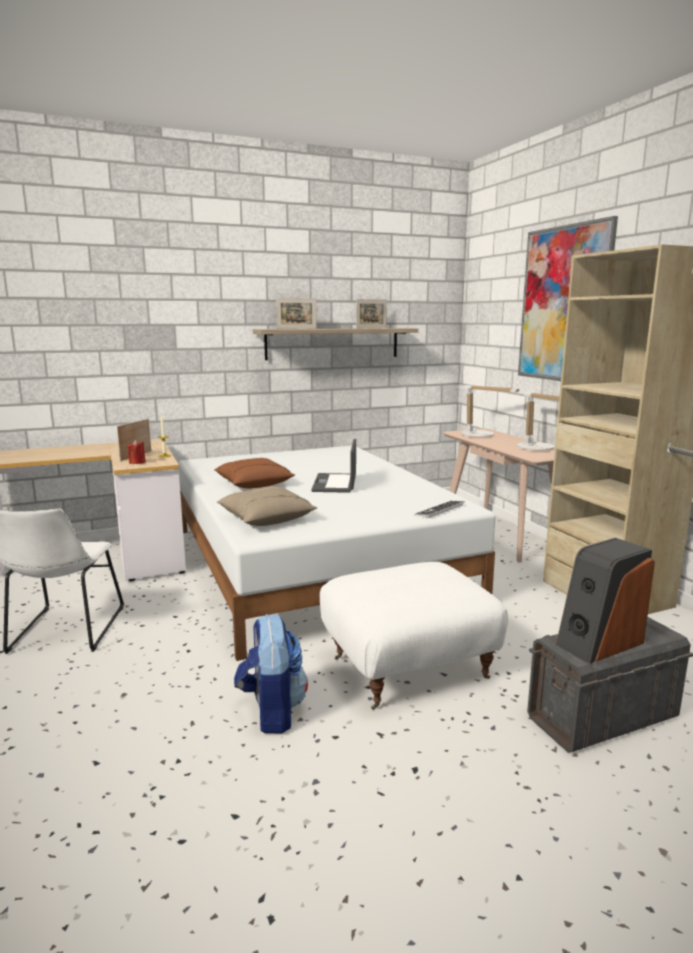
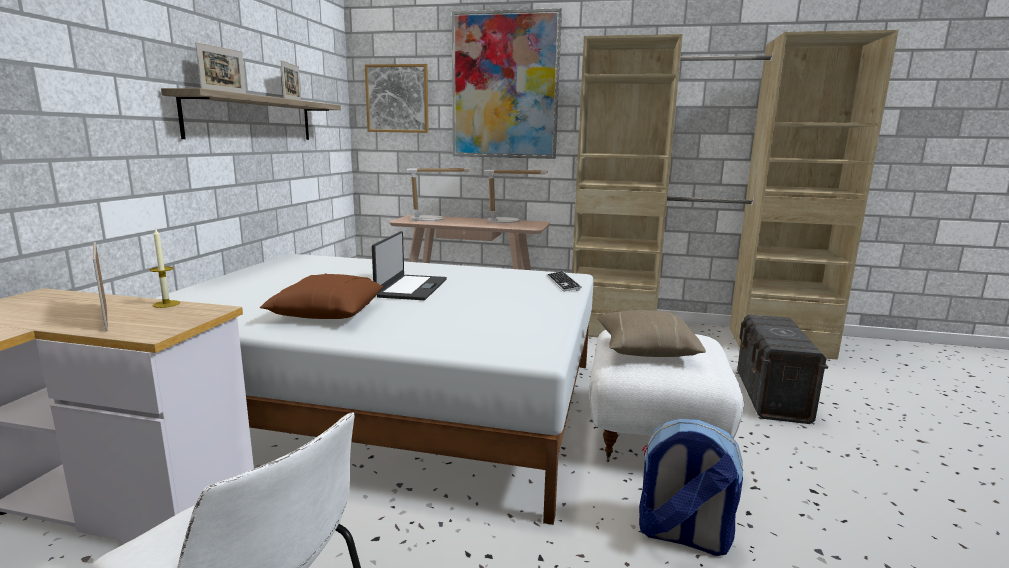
camera: 55 degrees left, 0 degrees up
(137, 462) = (155, 323): red candle -> none
(266, 519) = (476, 337): beige pillow -> beige pillow (645, 349)
(335, 483) = (411, 288): laptop -> laptop turned 120 degrees counterclockwise
(489, 318) = (397, 99): none -> picture
(598, 643) = (787, 337): speaker -> none

